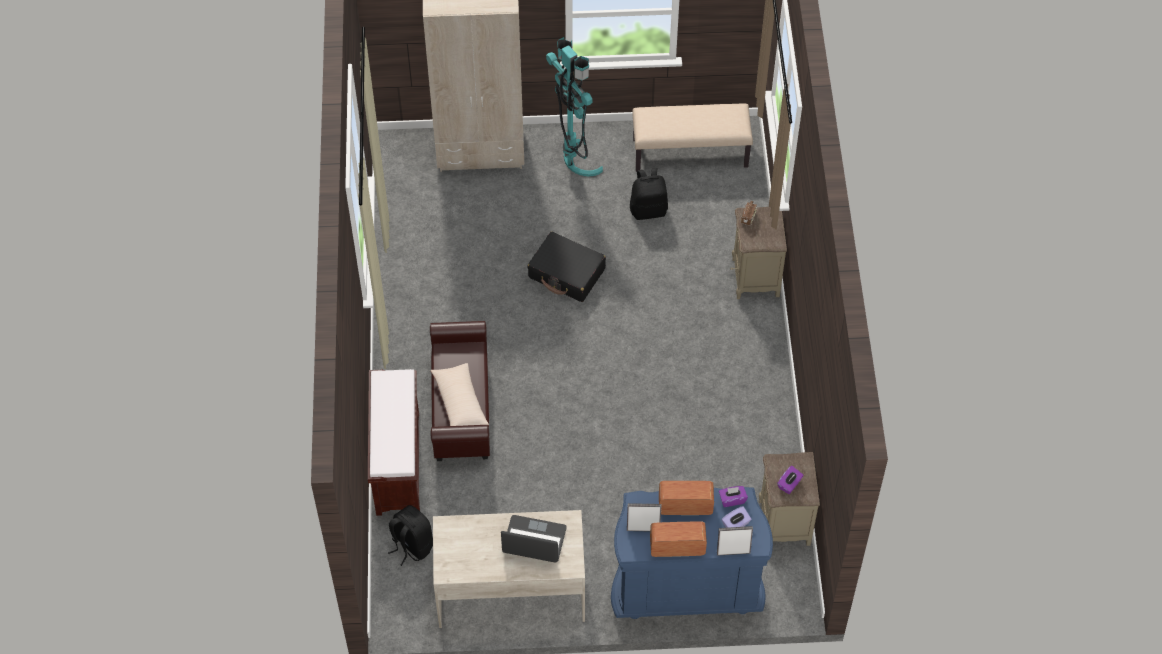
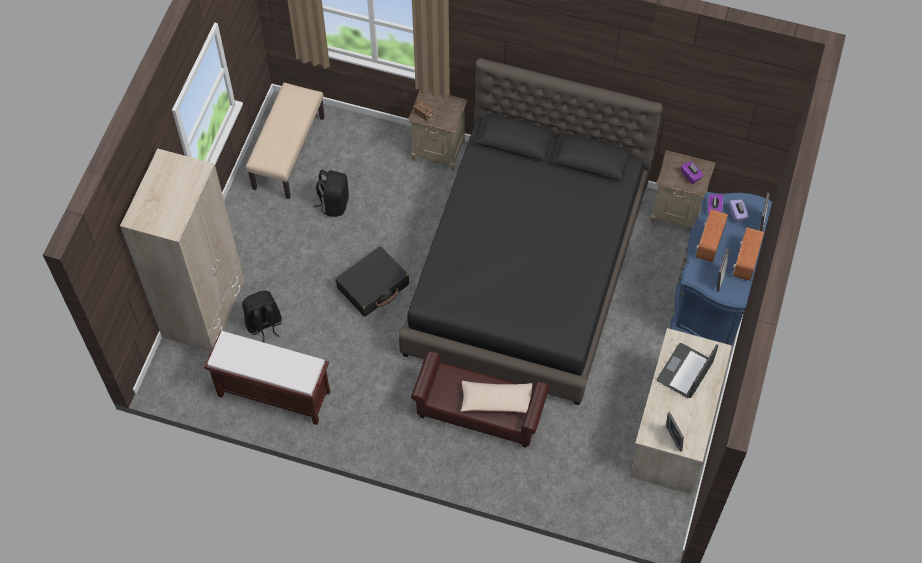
camera: 70 degrees left, 5 degrees up
(397, 462) = (515, 480): brown bench -> brown bench (272, 394)
(411, 545) = (603, 493): black backpack -> black backpack (264, 324)
(448, 549) = (672, 439): none -> picture frame
(573, 164) = (258, 244): turquoise floor lamp -> none
(646, 401) = (527, 270): none -> black bed

